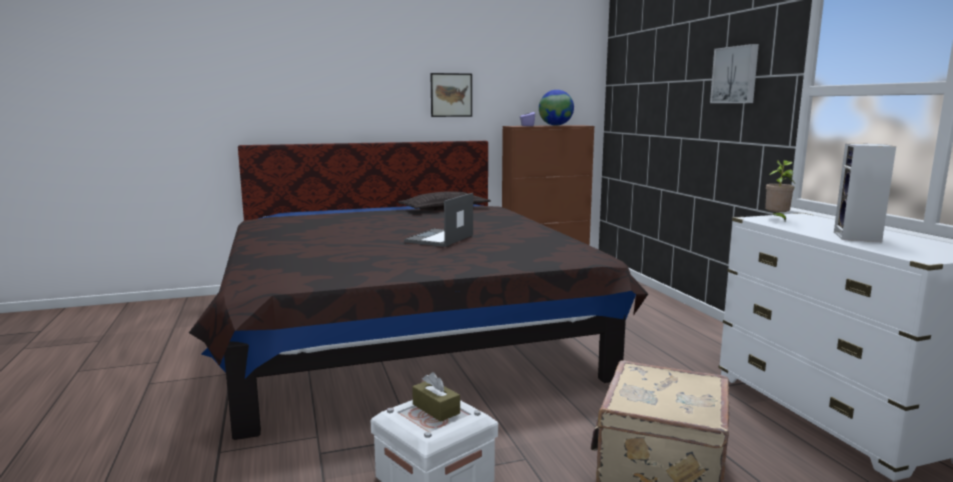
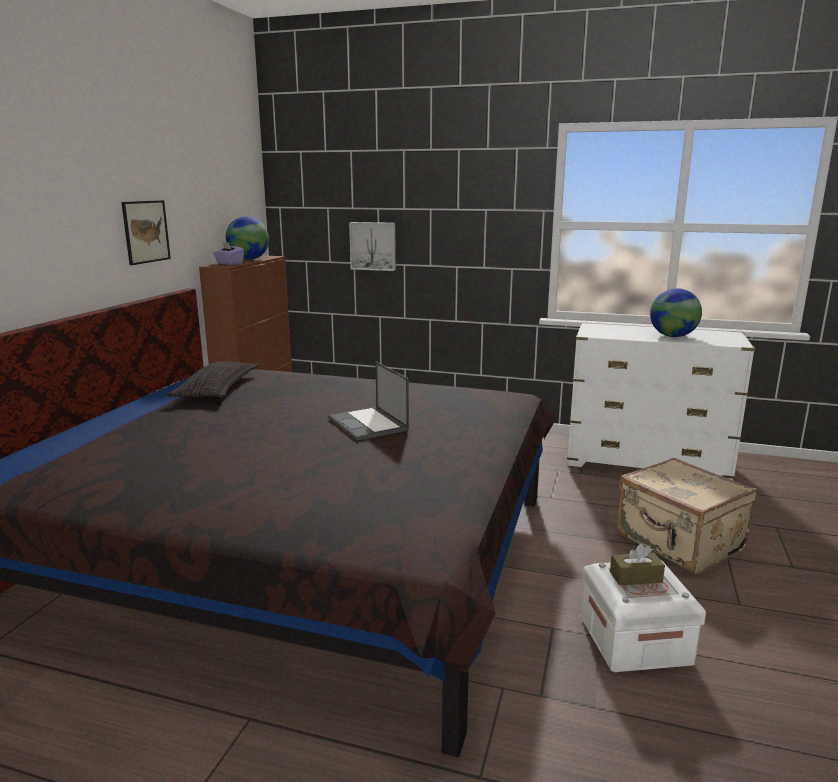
camera: 55 degrees left, 5 degrees up
(735, 75) = (475, 207): picture -> picture (373, 246)
(777, 219) = (597, 332): potted plant -> none
(858, 237) = (672, 336): speaker -> globe

